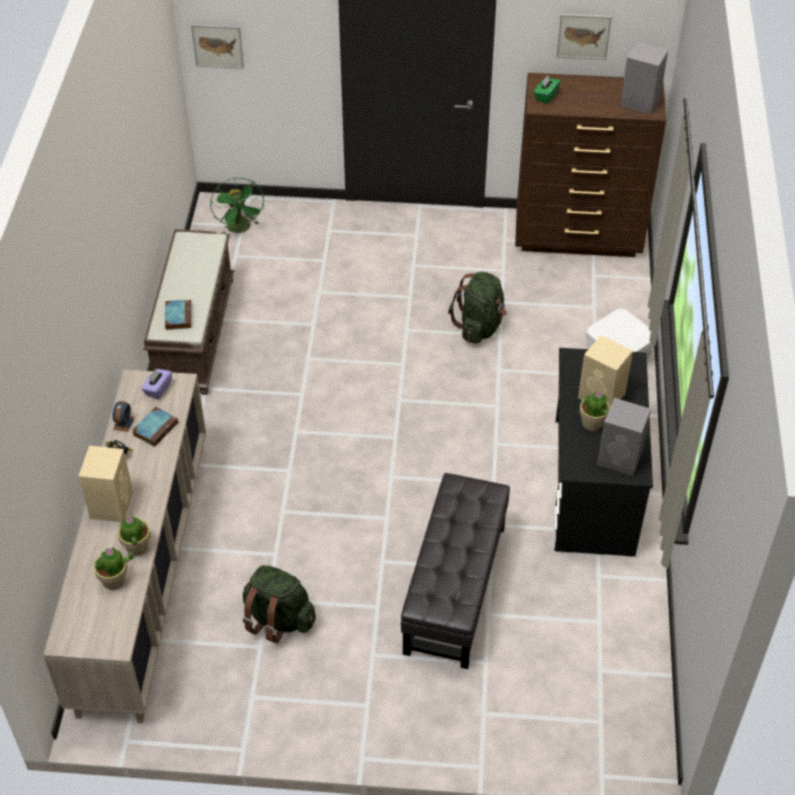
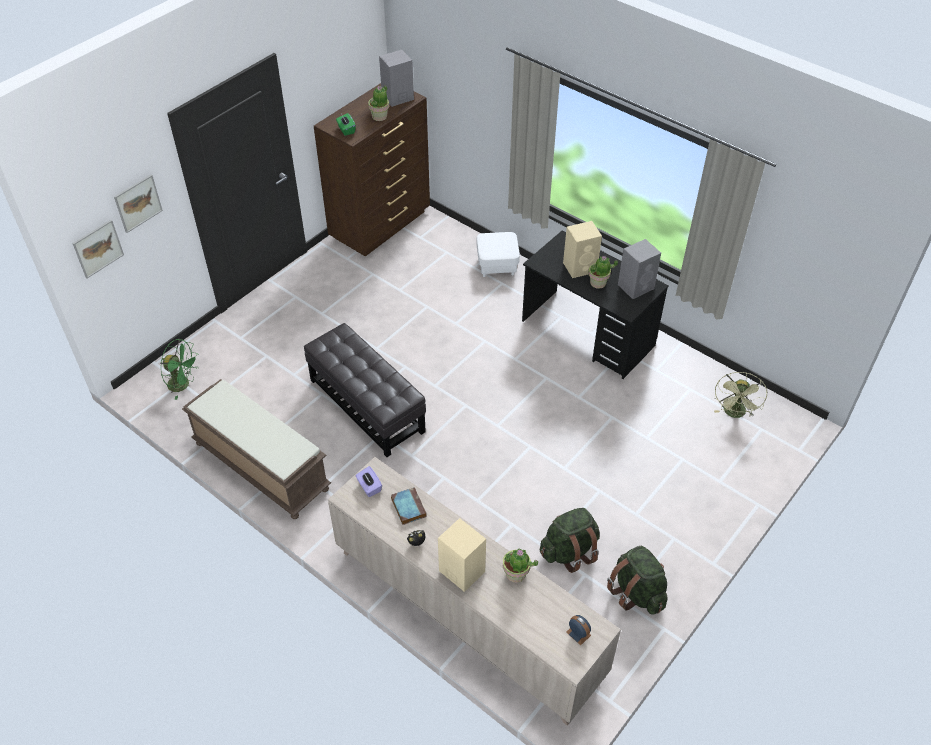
camera: 55 degrees left, 0 degrees up
(114, 580) = (537, 603): potted plant -> potted plant (380, 116)
(123, 423) = (385, 525): alarm clock -> alarm clock (578, 633)
(178, 316) = (280, 449): book -> none
(454, 589) = (614, 443): black ottoman -> black ottoman (366, 406)
(480, 326) = (410, 311): green backpack -> green backpack (637, 592)
(583, 36) = (336, 76): picture -> picture (138, 203)
(600, 683) = (735, 414): none -> green fan

